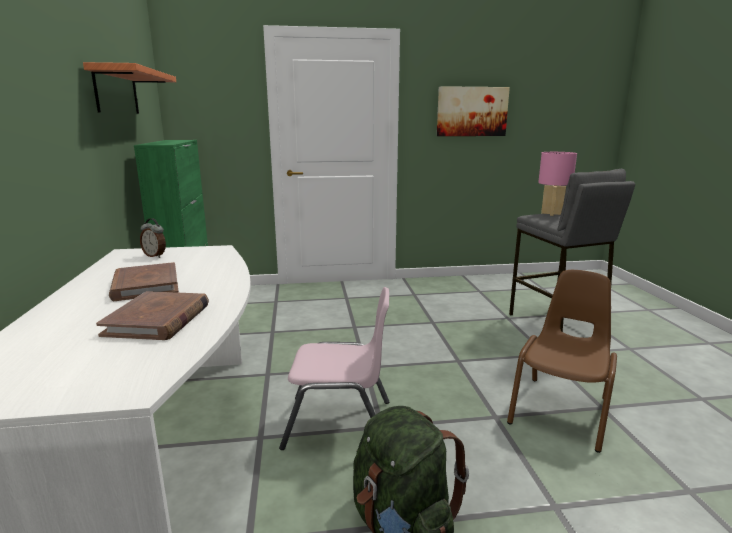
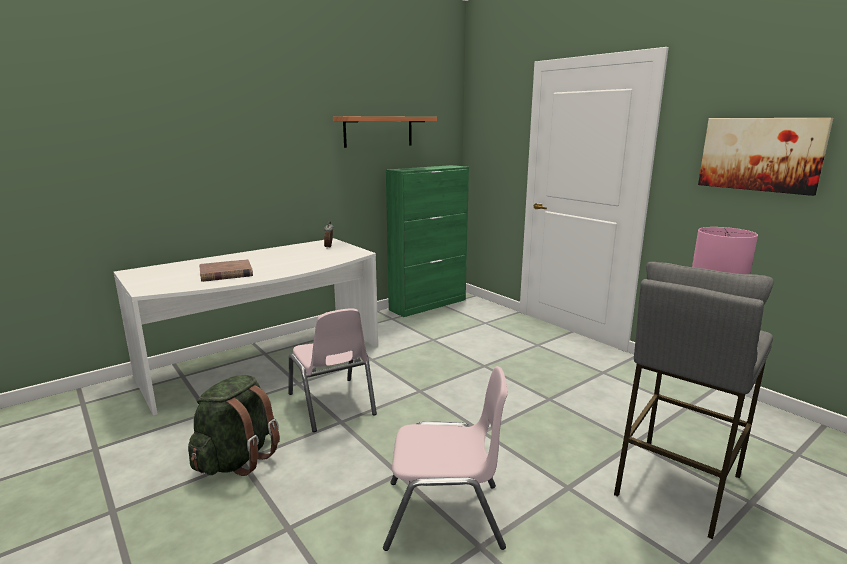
camera: 60 degrees right, 0 degrees up
(145, 285) = (275, 259): brown book -> none
(561, 411) = (444, 515): brown chair -> pink chair

